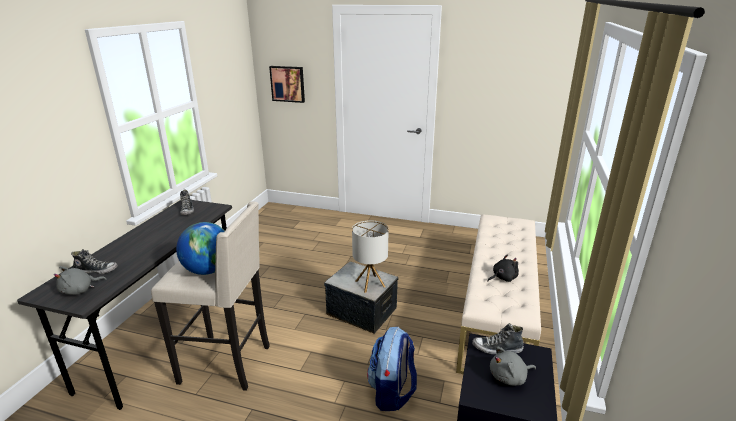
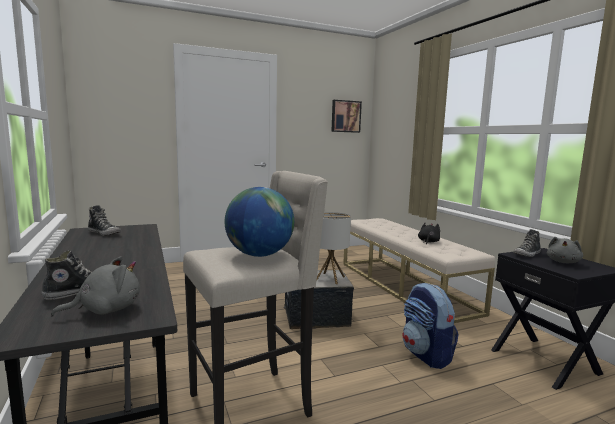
camera: 40 degrees left, 15 degrees down
(80, 290) = (105, 310): grey plush toy -> grey plush toy turned 135 degrees counterclockwise
(288, 83) = (117, 122): picture -> picture (345, 116)

